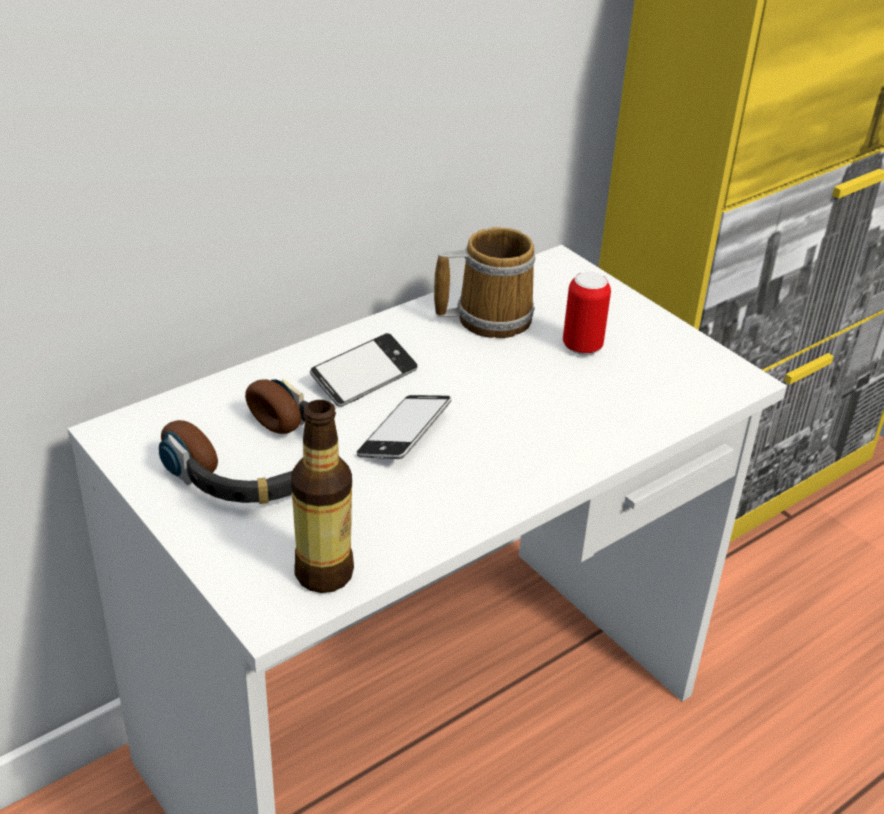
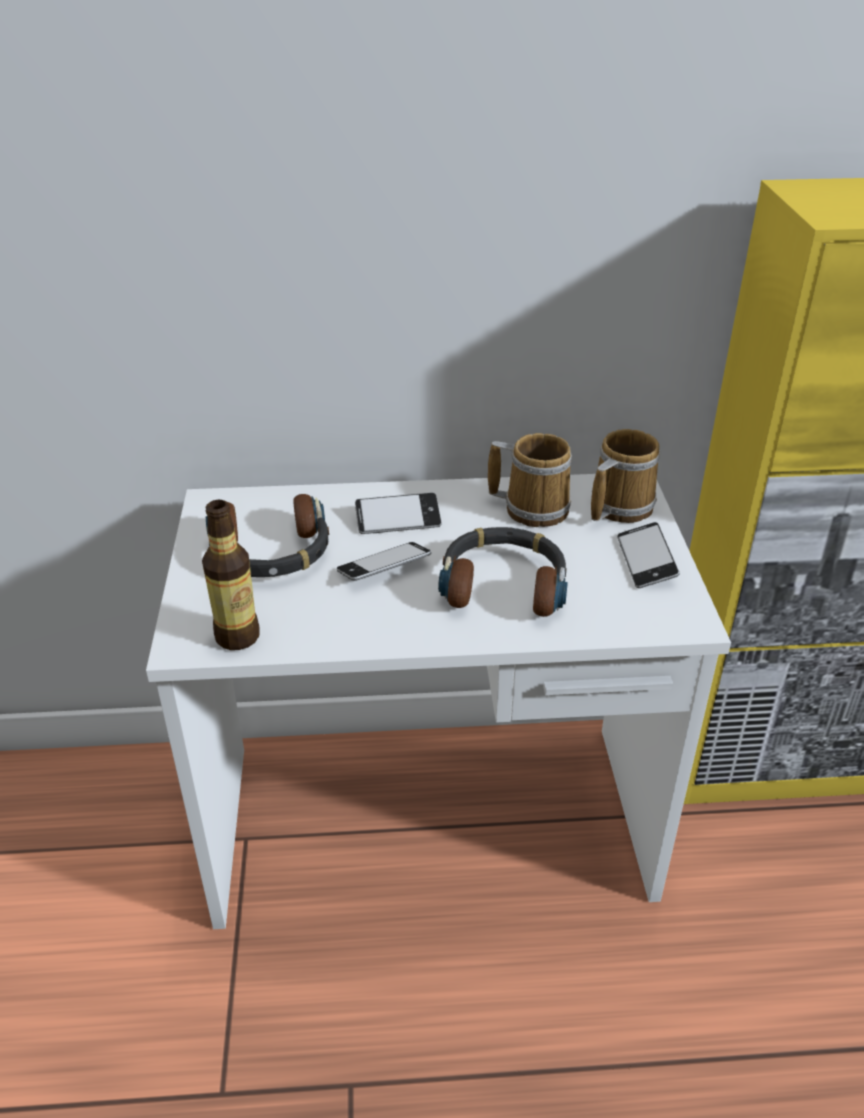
camera: 35 degrees right, 0 degrees up
(541, 405) = (504, 583): none -> headphones
(566, 290) = (617, 506): none -> mug
(582, 346) = (583, 552): can -> none
(645, 335) = (646, 561): none -> phone

